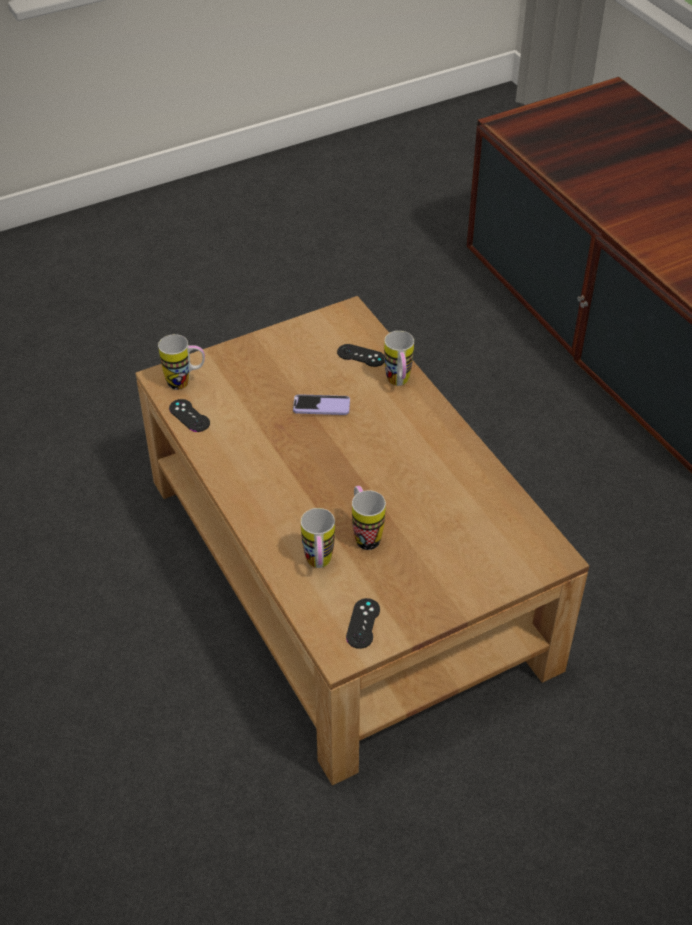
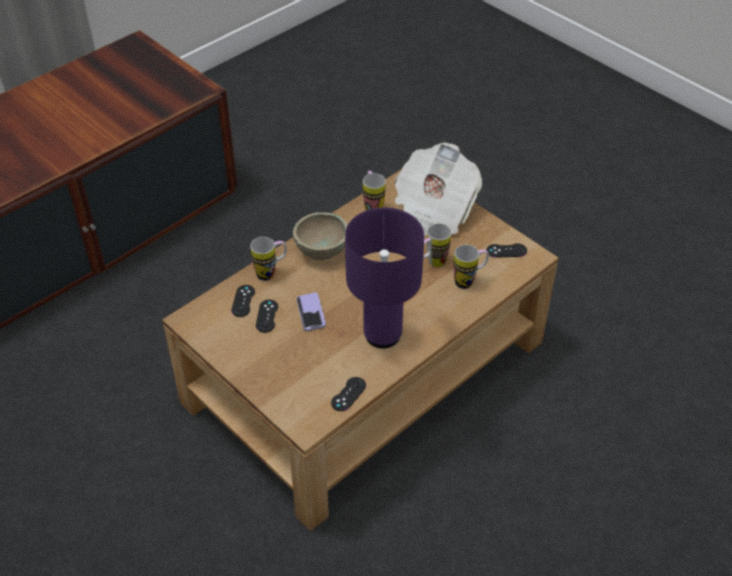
camera: 105 degrees left, 0 degrees up
(185, 382) = (308, 408): mug -> mug (372, 206)
(262, 460) = (382, 334): none -> purple table lamp
(330, 371) = (267, 316): none -> black game controller
(421, 433) = (322, 252): none -> beige bowl
(471, 561) = (433, 210): none -> newspaper

